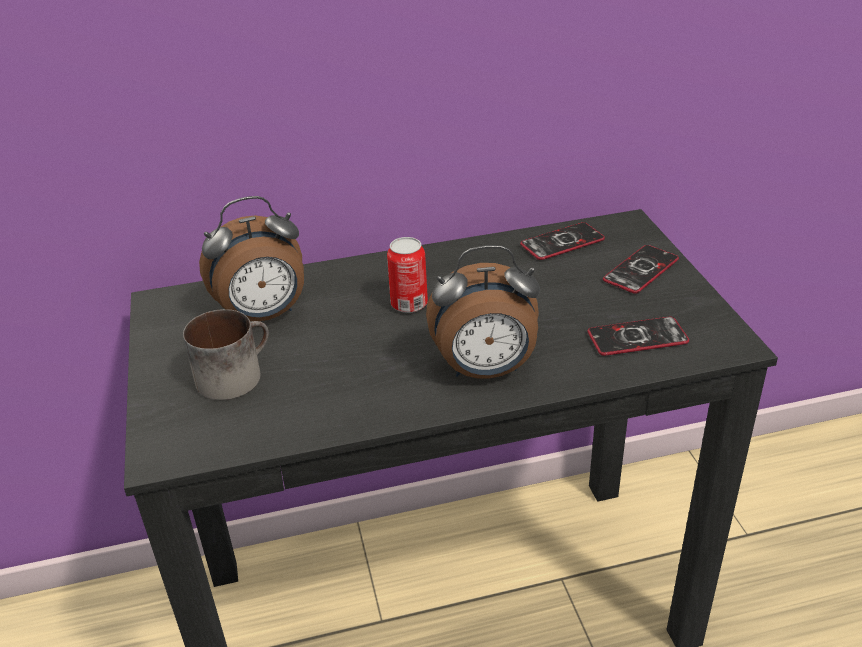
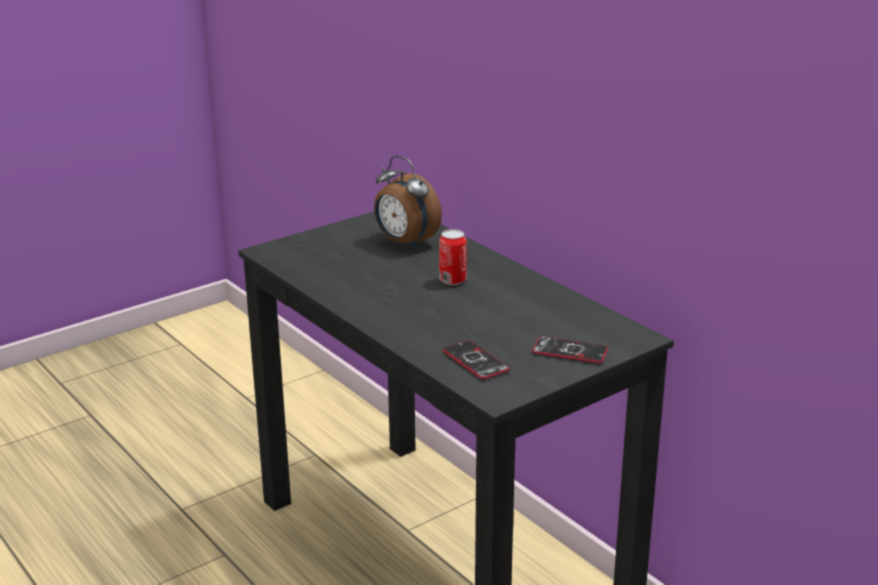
camera: 65 degrees right, 10 degrees down
(234, 374) = (343, 249): mug -> none
(485, 371) = (398, 317): alarm clock -> none
(562, 242) = (583, 316): phone -> none

